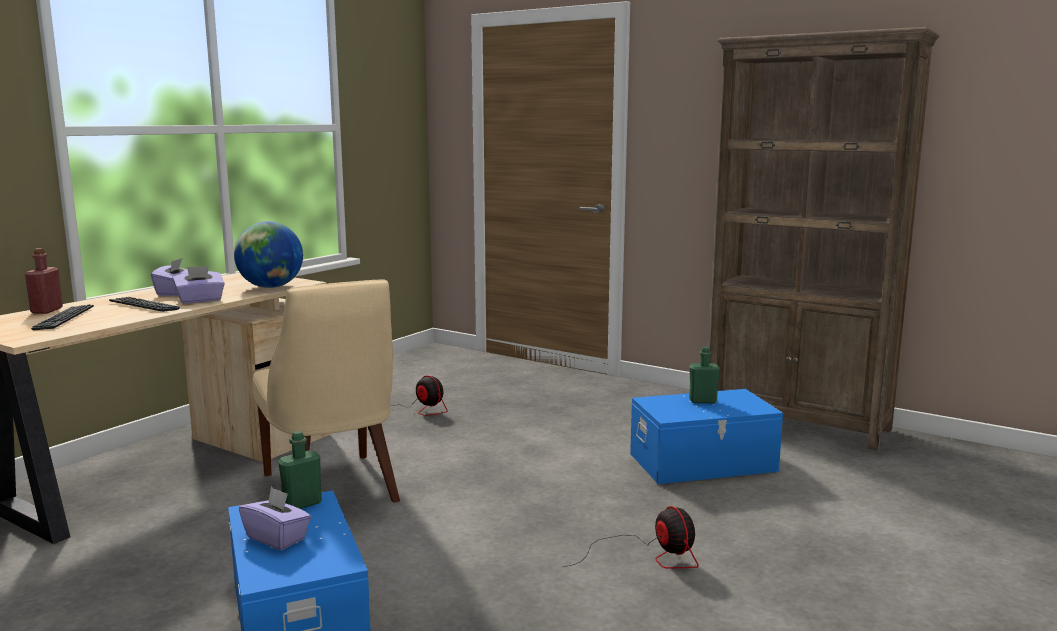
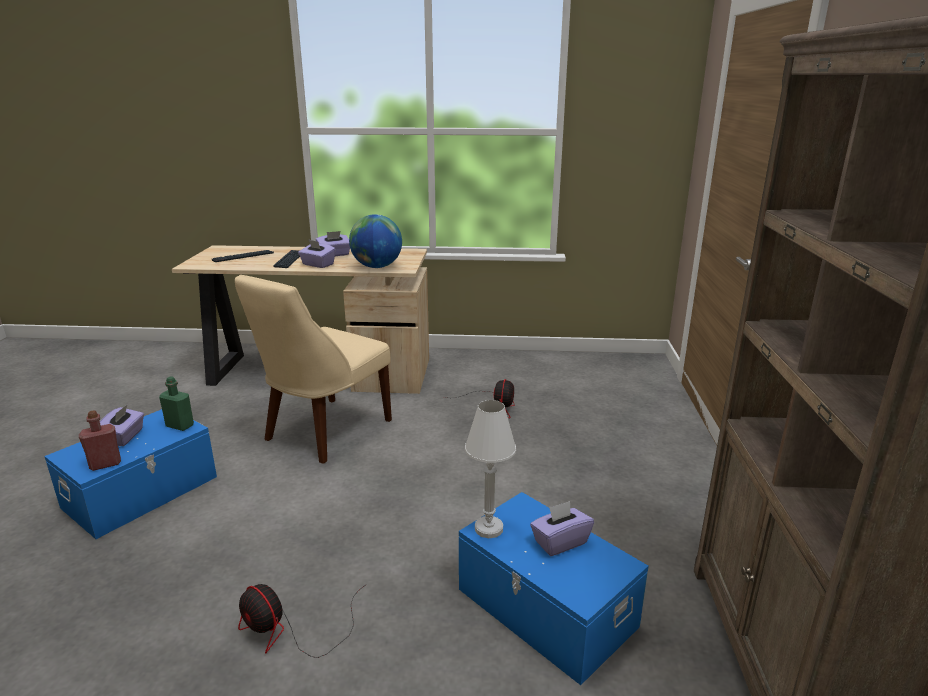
camera: 60 degrees right, 10 degrees up
(47, 310) = (260, 249): red bottle -> red bottle (105, 464)
(649, 556) = (290, 631): fan -> fan turned 90 degrees clockwise
(667, 414) = (488, 528): none -> white table lamp
(702, 401) = (560, 542): green bottle -> purple tissue box

